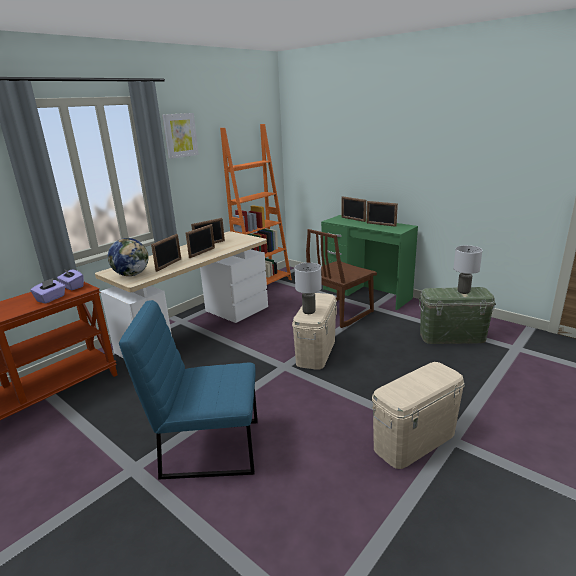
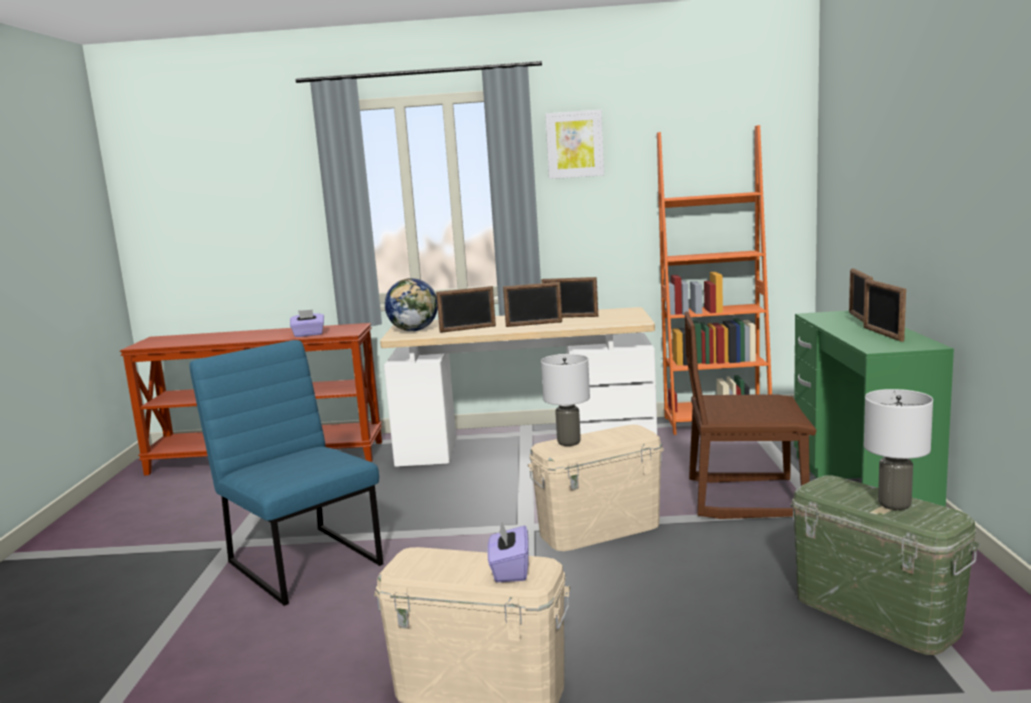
camera: 50 degrees right, 10 degrees down
(72, 286) = (346, 329): purple tissue box -> purple tissue box (509, 570)

